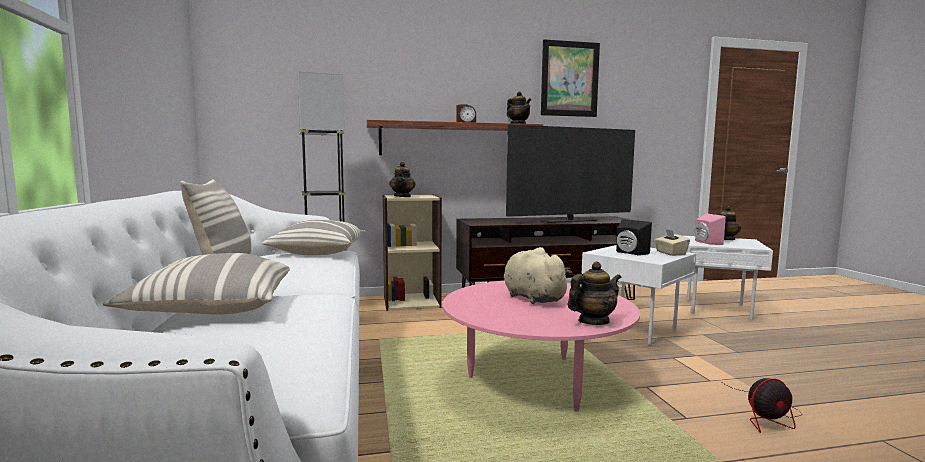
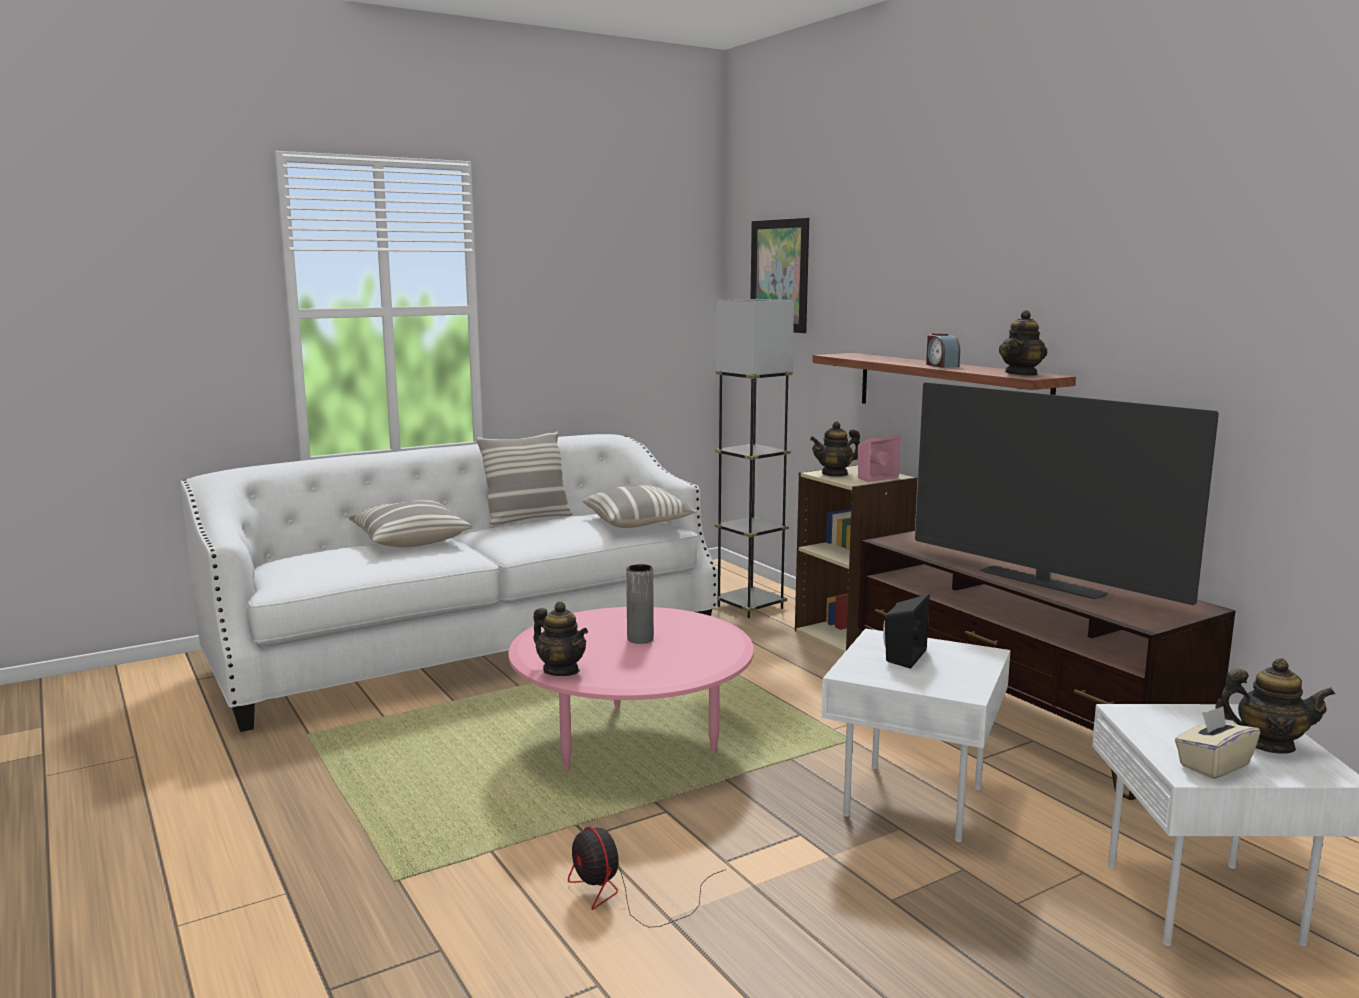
camera: 70 degrees right, 5 degrees up
(532, 298) = (640, 639): beige plush toy -> grey vase
(569, 79) = (1160, 276): picture -> picture (779, 275)
(670, 253) = (945, 684): beige tissue box -> beige tissue box (1213, 765)
(706, 242) = (1165, 721): pink speaker -> pink speaker (874, 477)

